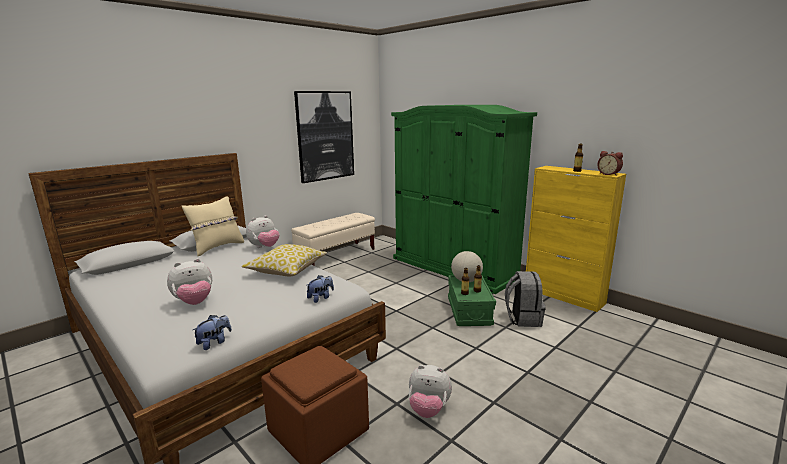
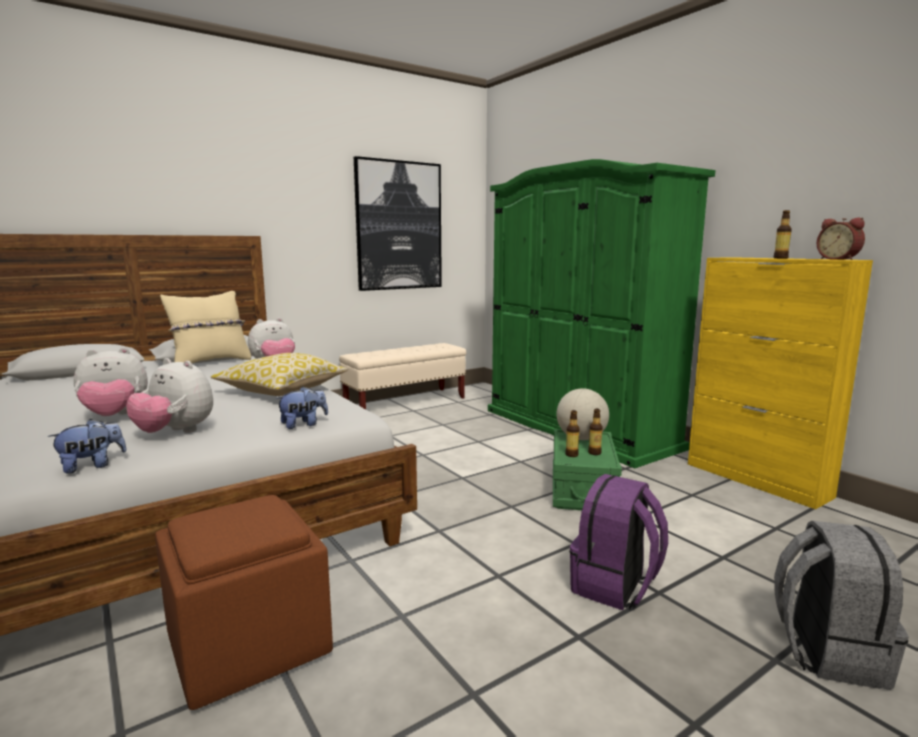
camera: 10 degrees right, 5 degrees down
(428, 409) = (453, 633): plush toy -> plush toy (175, 432)
(504, 371) = (615, 586): none -> purple backpack
(522, 318) = (673, 507): grey backpack -> grey backpack (827, 652)

